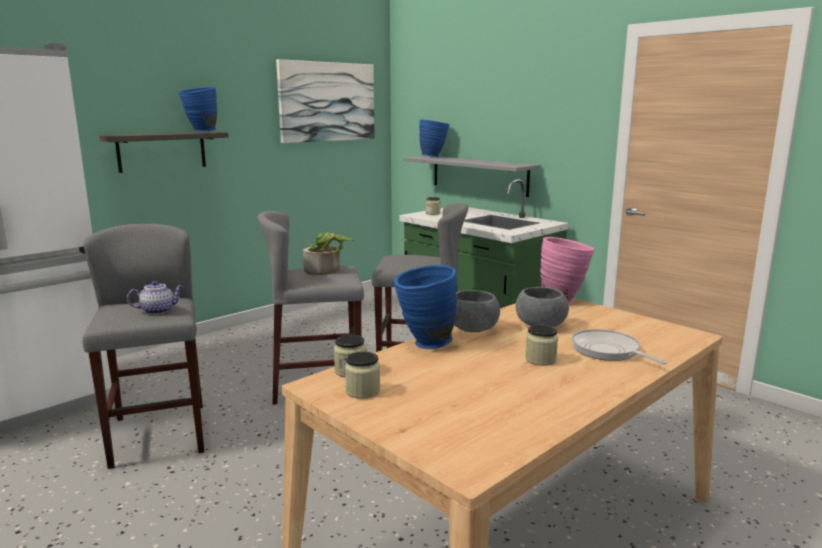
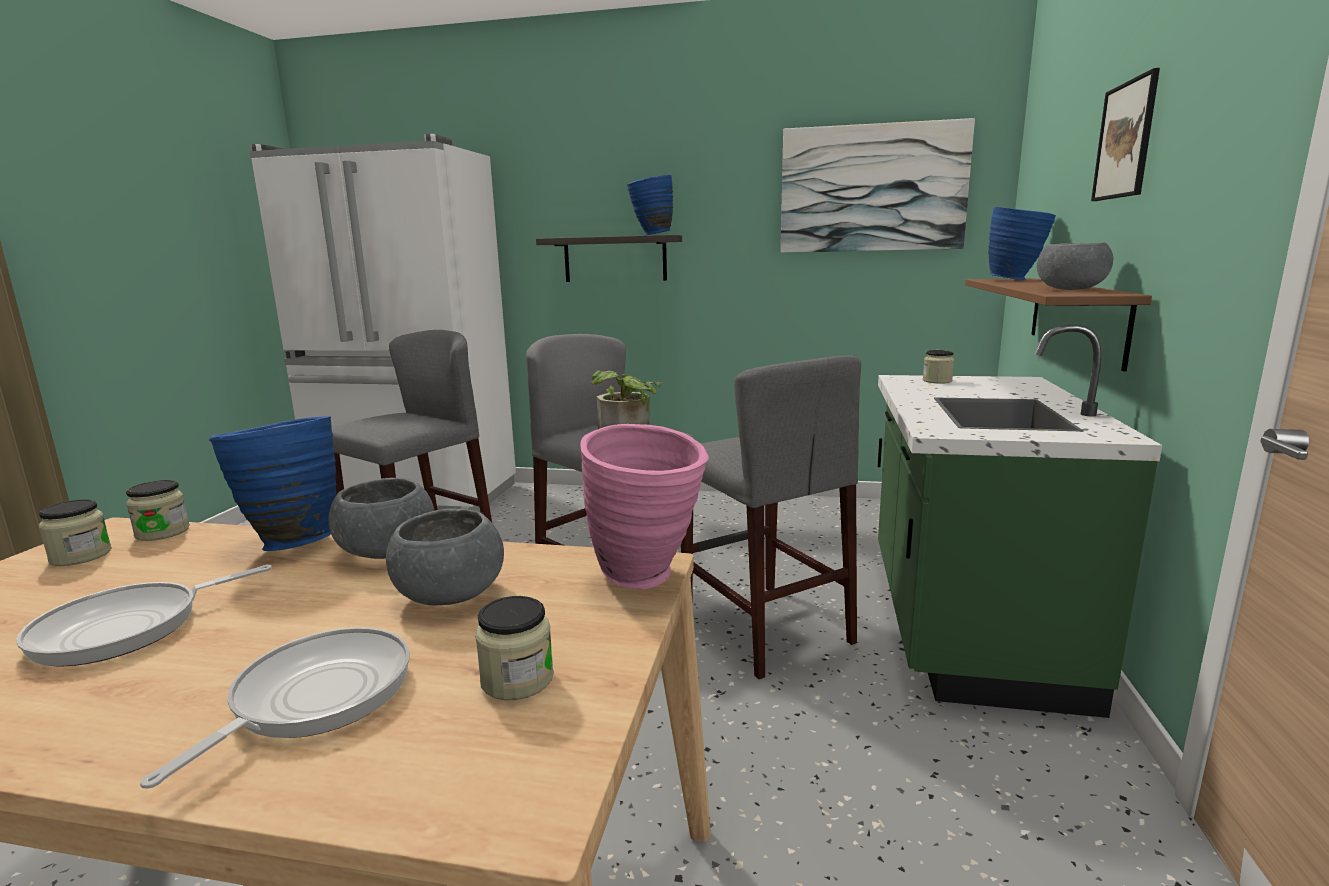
camera: 55 degrees right, 0 degrees up
(158, 310) = (391, 425): teapot -> none
(479, 175) = (1076, 317): grey shelf -> brown shelf
(499, 163) = (1070, 289): none -> grey bowl
(502, 378) = (128, 628): none -> frying pan
(504, 97) = (1125, 140): none -> picture
(540, 359) = (236, 638): jar -> jar (517, 679)

